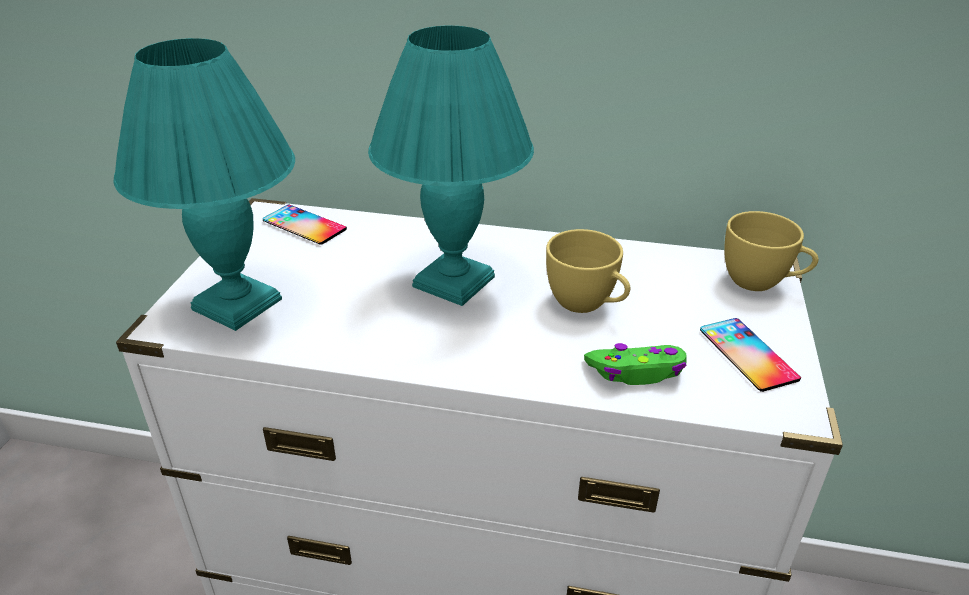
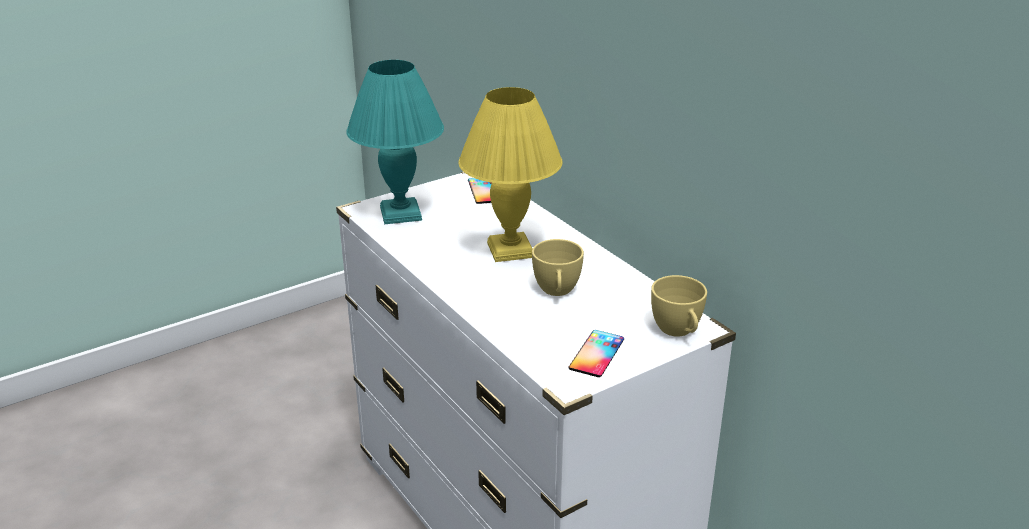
camera: 45 degrees right, 5 degrees down
(451, 282) = (509, 249): turquoise table lamp -> yellow table lamp
(637, 371) = (525, 329): green game controller -> none

